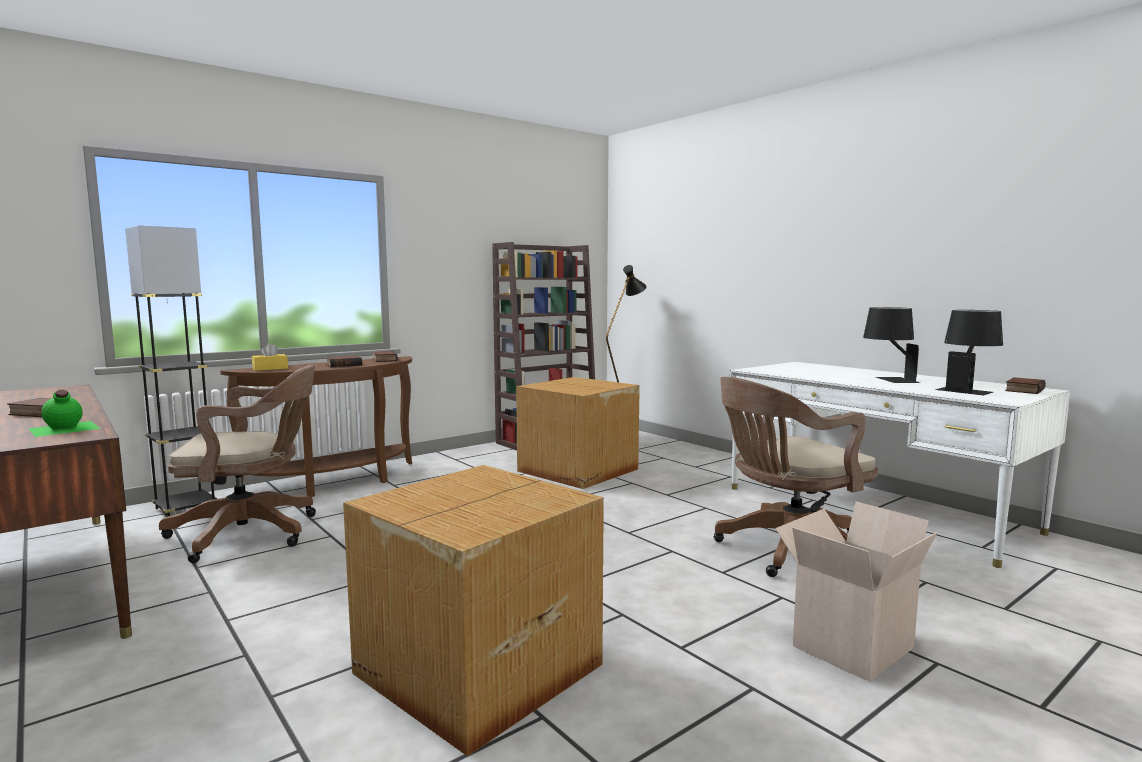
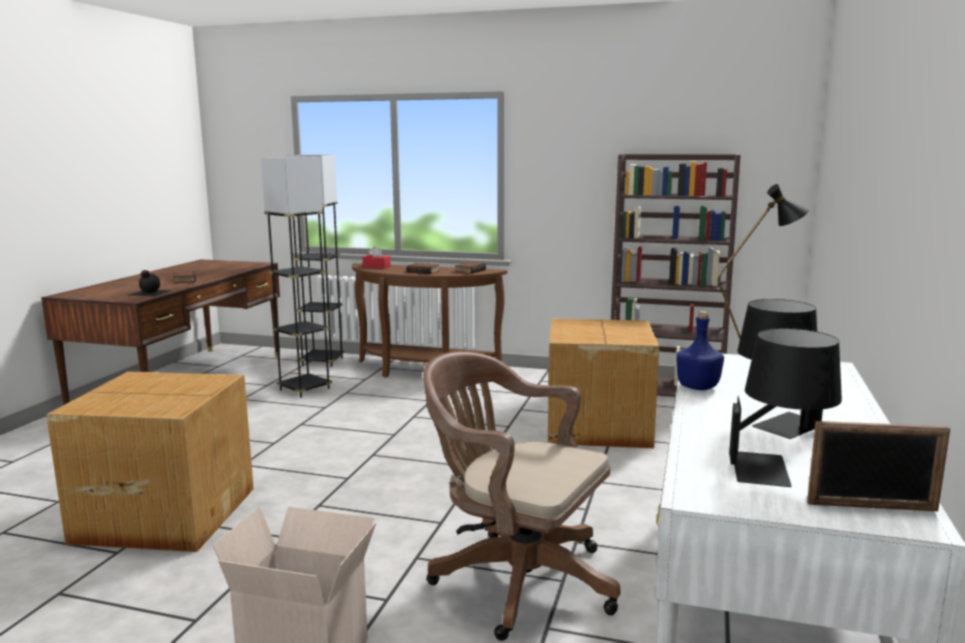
camera: 55 degrees right, 5 degrees up
(63, 428) = (148, 292): green bottle -> black bottle
(252, 533) = (304, 389): brown office chair -> grey floor lamp
(270, 368) = (376, 267): yellow tissue box -> red tissue box
(813, 378) = (697, 387): none -> blue bottle
(1023, 390) = (872, 507): book -> picture frame

